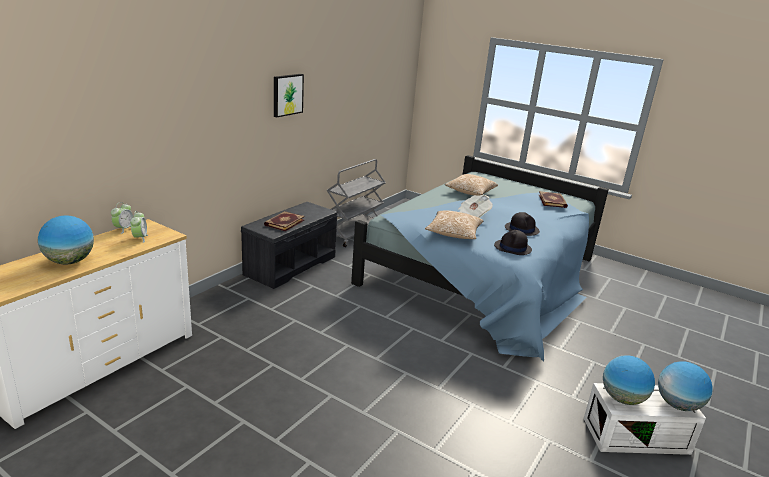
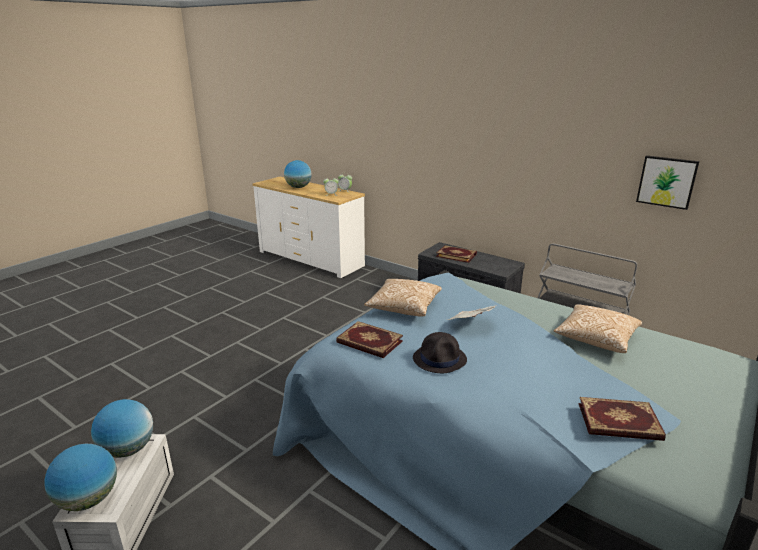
camera: 95 degrees right, 0 degrees up
(287, 94) = (508, 136): picture -> picture (667, 181)
(512, 248) = (369, 342): black hat -> book

